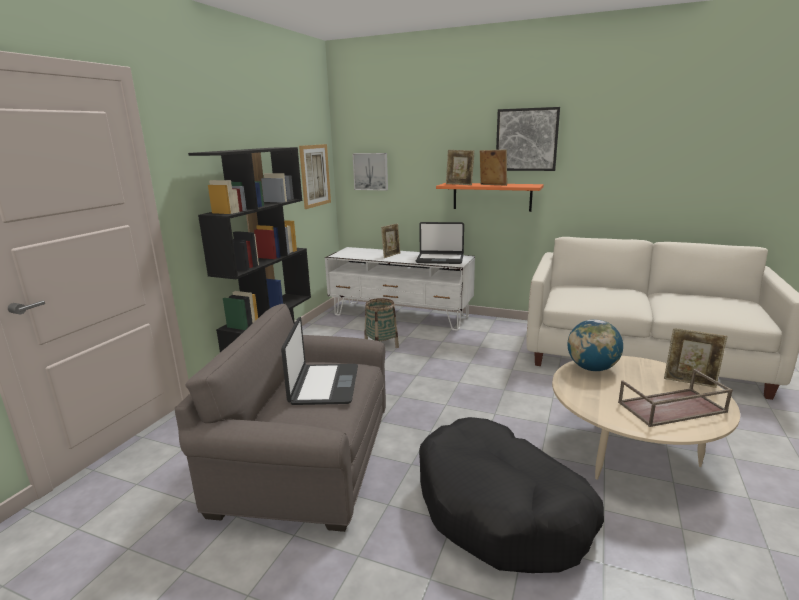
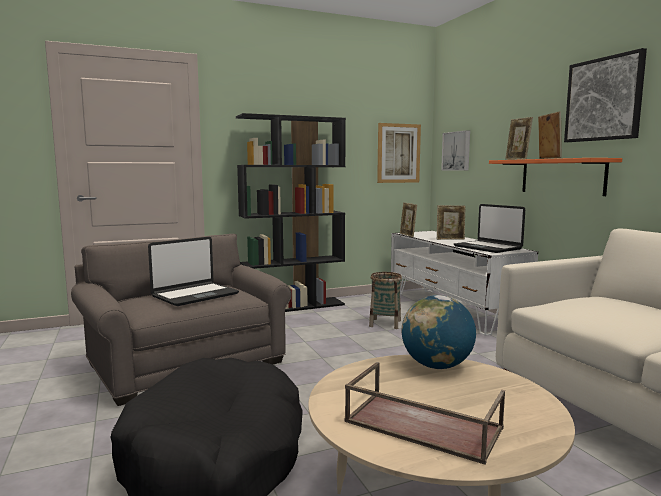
camera: 45 degrees right, 10 degrees down
(690, 382) = (528, 423): picture frame -> picture frame (407, 235)

